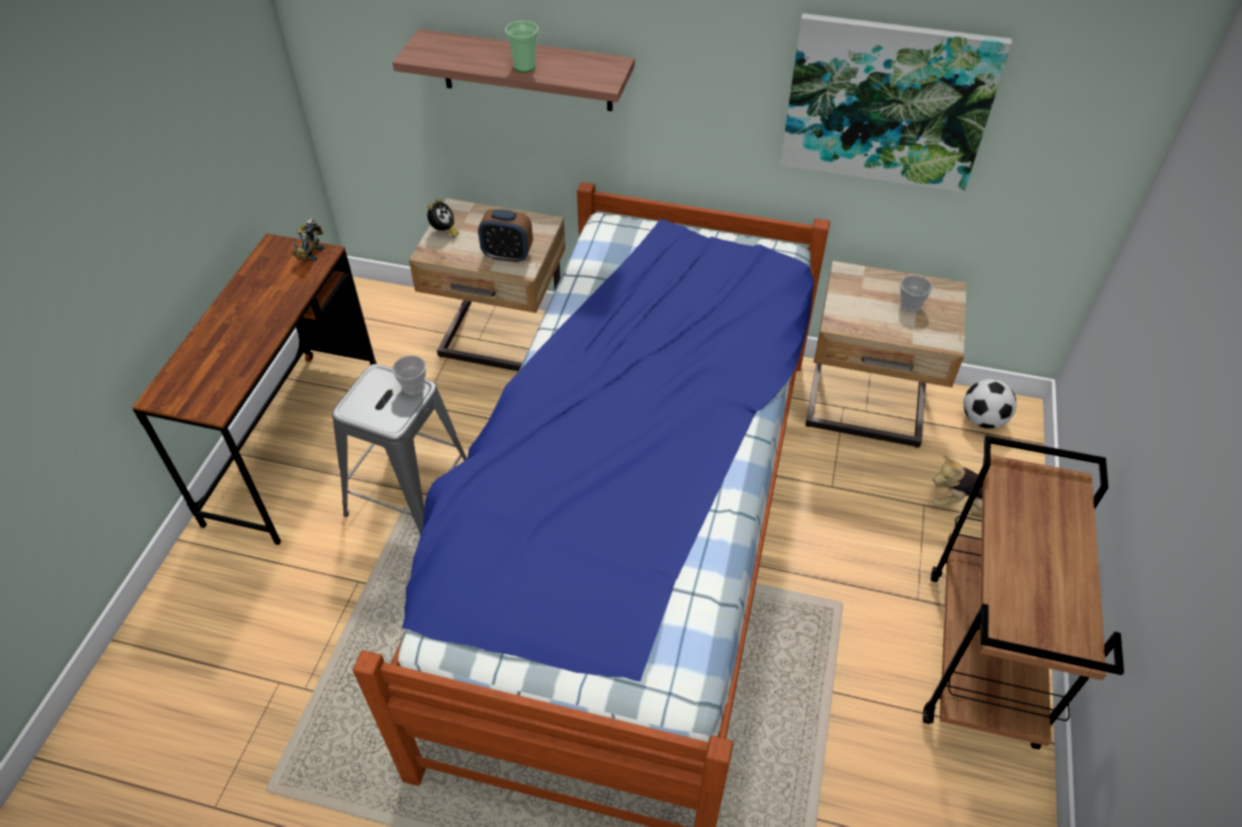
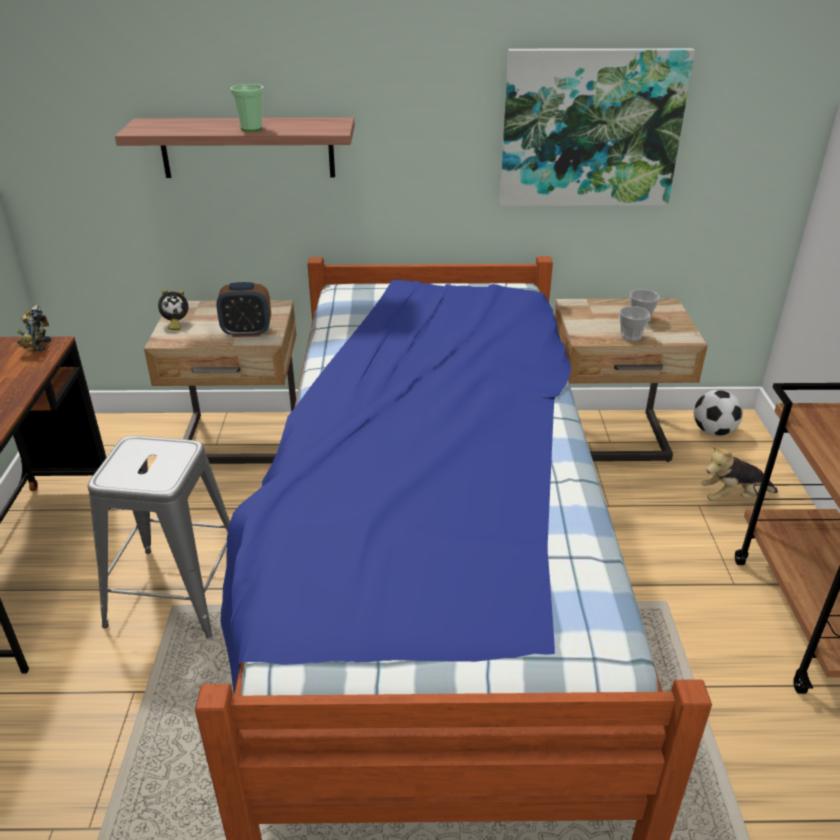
camera: 15 degrees left, 15 degrees down
(413, 387) = (178, 448): cup -> cup (630, 336)
(444, 232) = (175, 324): alarm clock -> alarm clock turned 60 degrees clockwise

